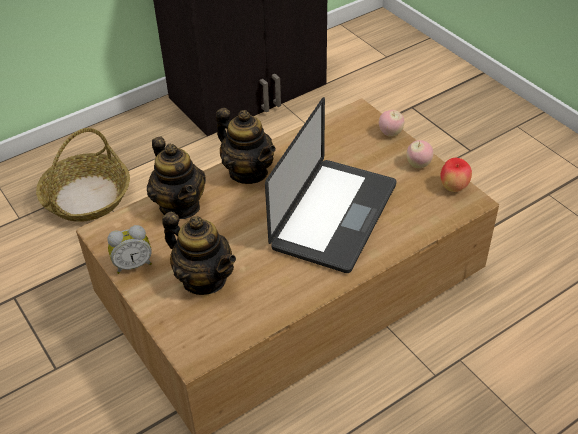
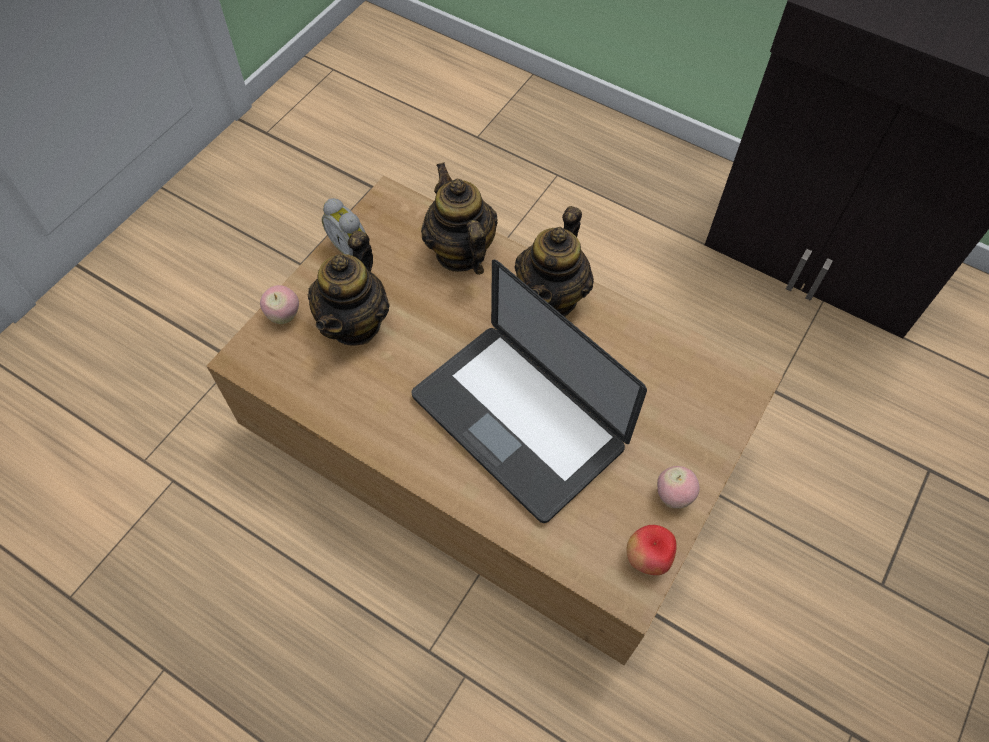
camera: 65 degrees right, 15 degrees up
(87, 197) = (536, 178): basket -> none
(180, 206) = (460, 252): teapot -> teapot turned 120 degrees clockwise
(334, 216) = (517, 422): laptop -> laptop turned 45 degrees clockwise
(390, 133) = (722, 437): apple -> apple (284, 315)

